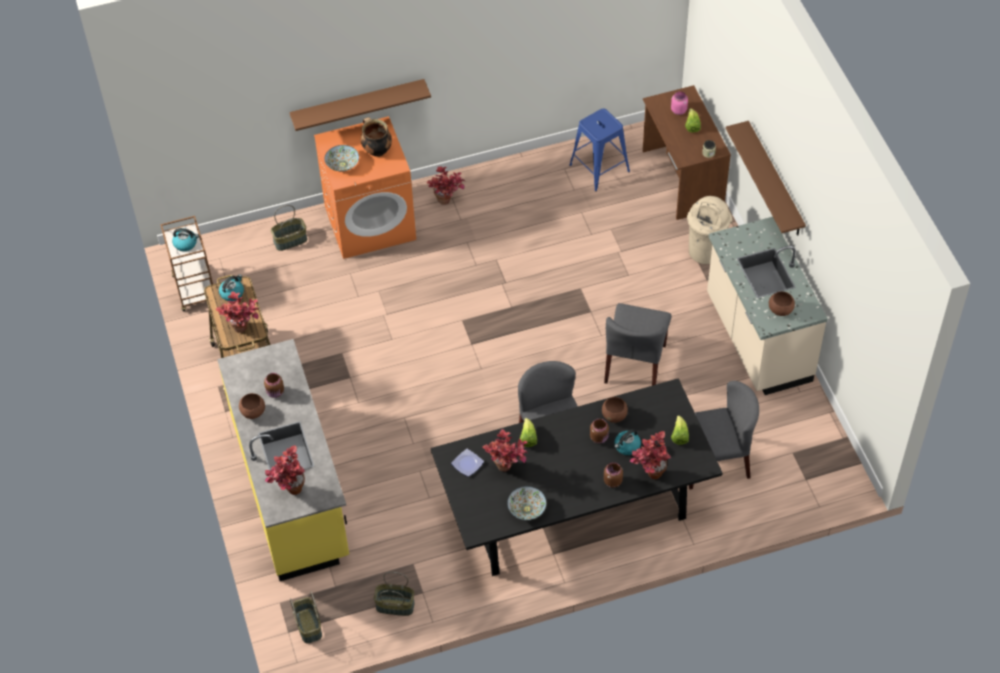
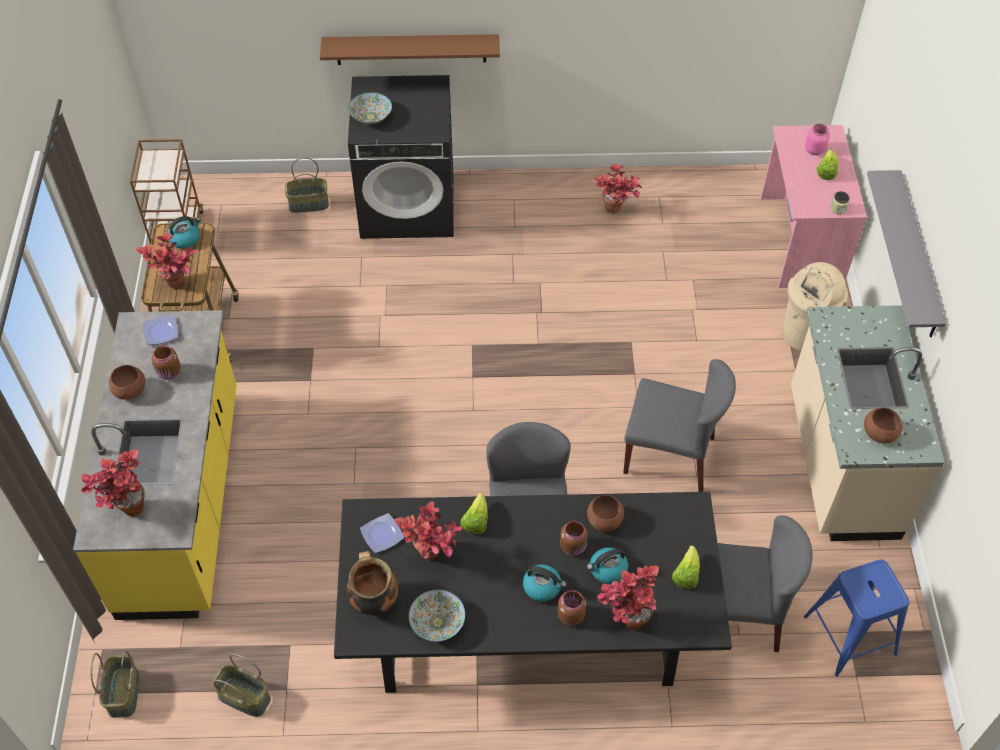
camera: 15 degrees right, 0 degrees up
(186, 243) = (160, 169): kettle -> kettle (542, 587)
(255, 365) = (160, 331): none -> plate
(370, 222) = (408, 205): orange washing machine -> black washing machine
(376, 150) = (418, 110): cooking pot -> cooking pot (373, 600)
(448, 202) = (507, 203): potted plant -> potted plant (616, 211)
(600, 168) = (702, 206): blue stool -> blue stool (850, 635)
(635, 364) = (670, 455): grey chair -> grey chair turned 105 degrees counterclockwise
(681, 179) = (799, 241): brown desk -> pink desk
(775, 180) = (917, 256): brown shelf -> grey shelf

